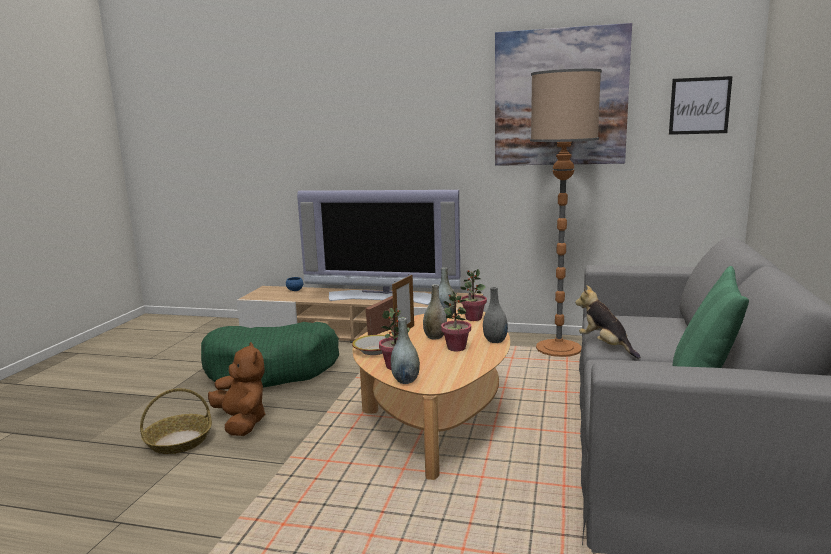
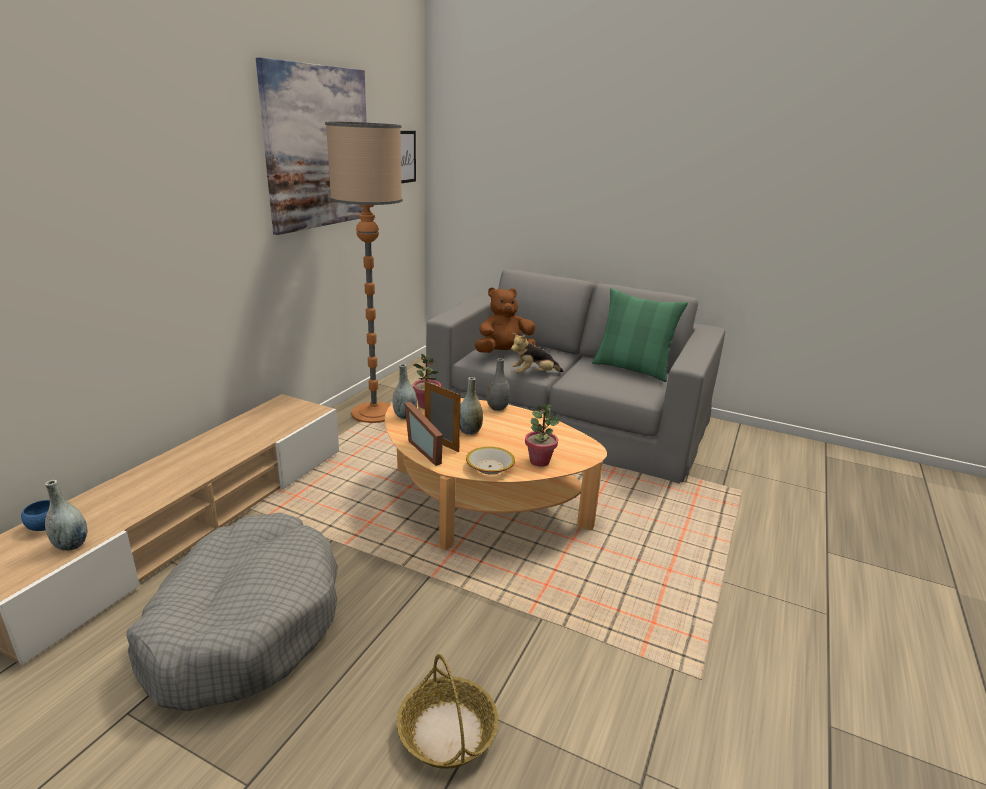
camera: 80 degrees left, 10 degrees up
(242, 422) = (420, 659): brown plush toy -> brown plush toy (504, 354)
(272, 369) = (244, 624): green dog bed -> grey dog bed
(384, 297) = (212, 452): television -> none
(405, 380) = (576, 461): grey vase -> grey vase (71, 545)
(456, 348) = (506, 427): potted plant -> none

